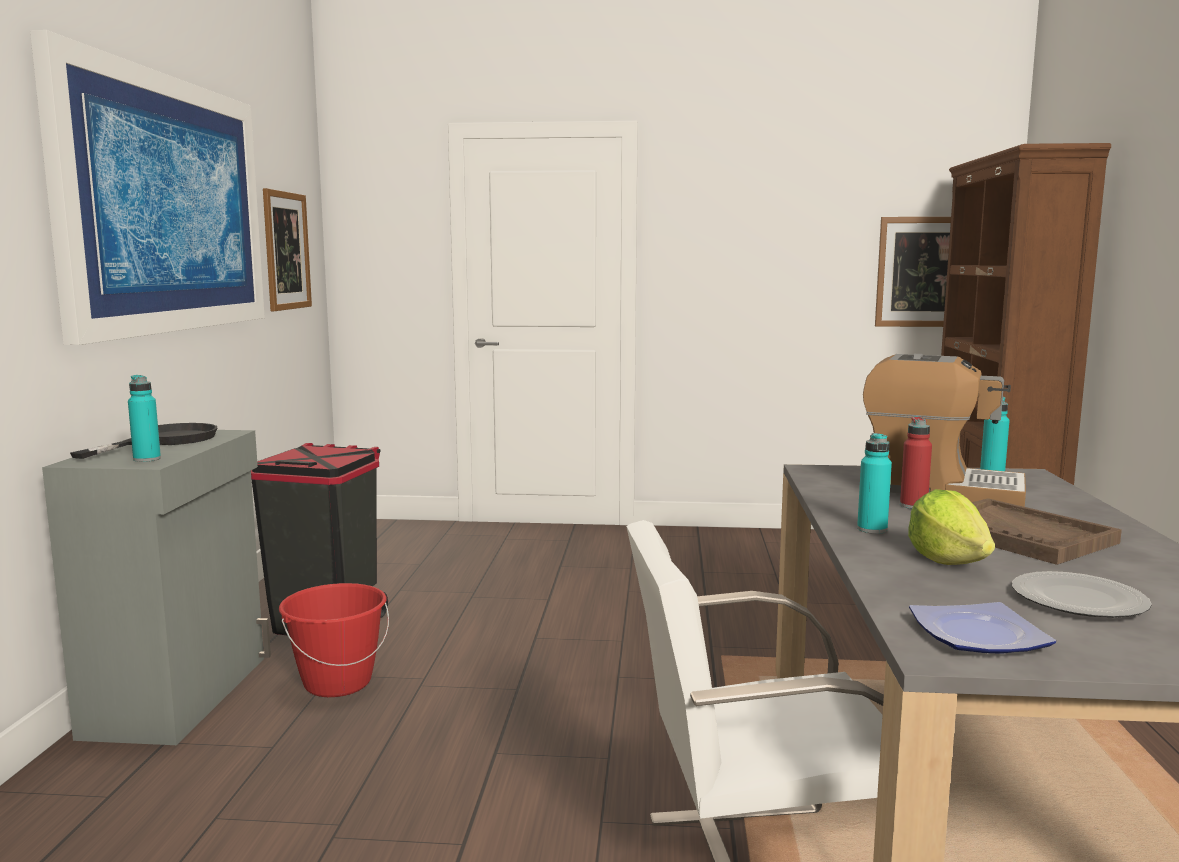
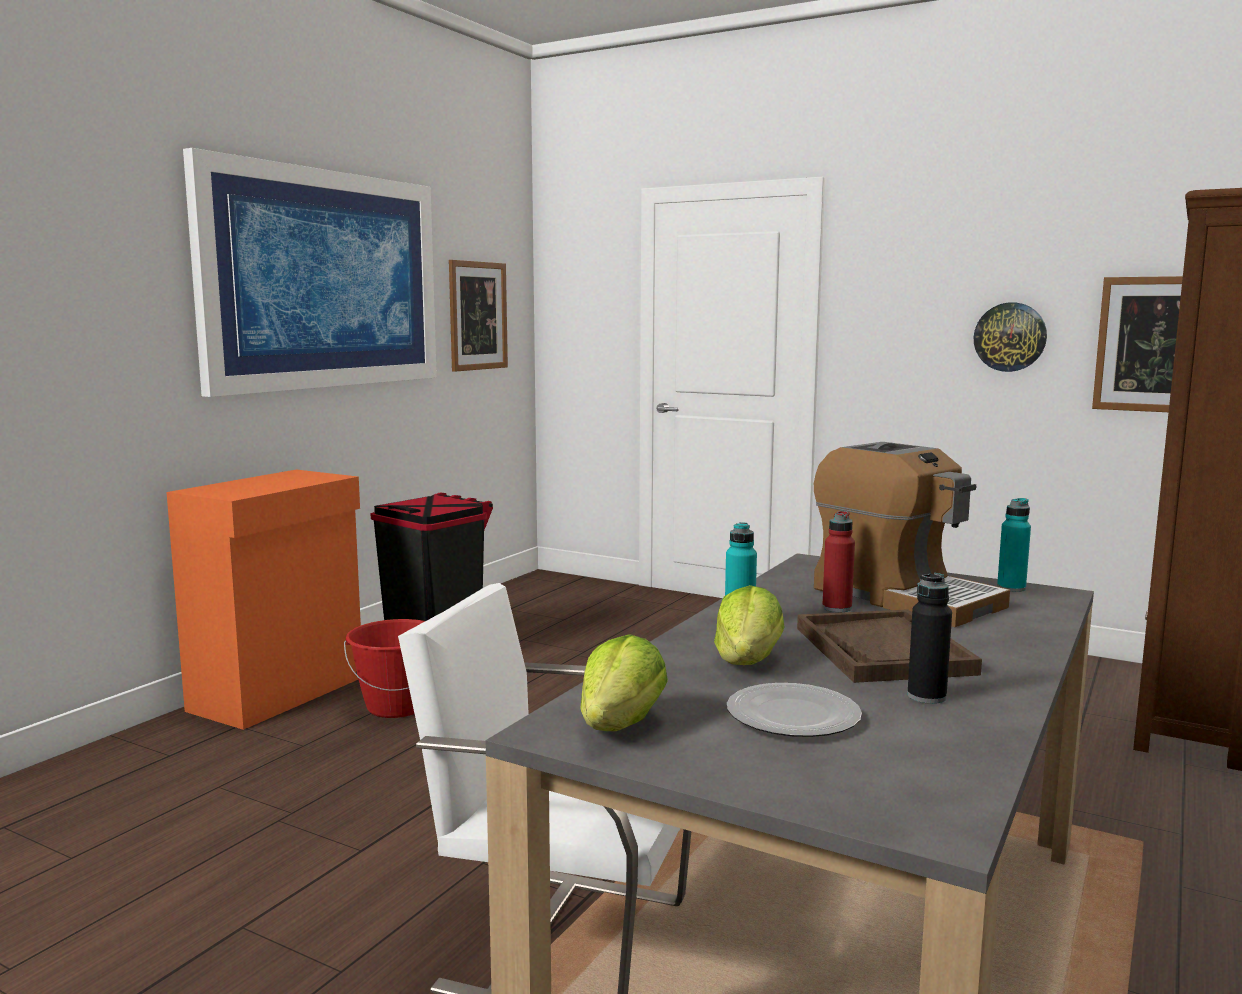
camera: 25 degrees right, 0 degrees up
(147, 459) = (238, 492): turquoise bottle -> none
(163, 441) = (277, 479): black frying pan -> none
(181, 695) = (281, 693): grey cabinet -> orange cabinet
(807, 267) = (1010, 337): none -> wall clock
(979, 635) = (621, 724): plate -> lettuce
(1125, 566) = (926, 696): none -> black bottle

